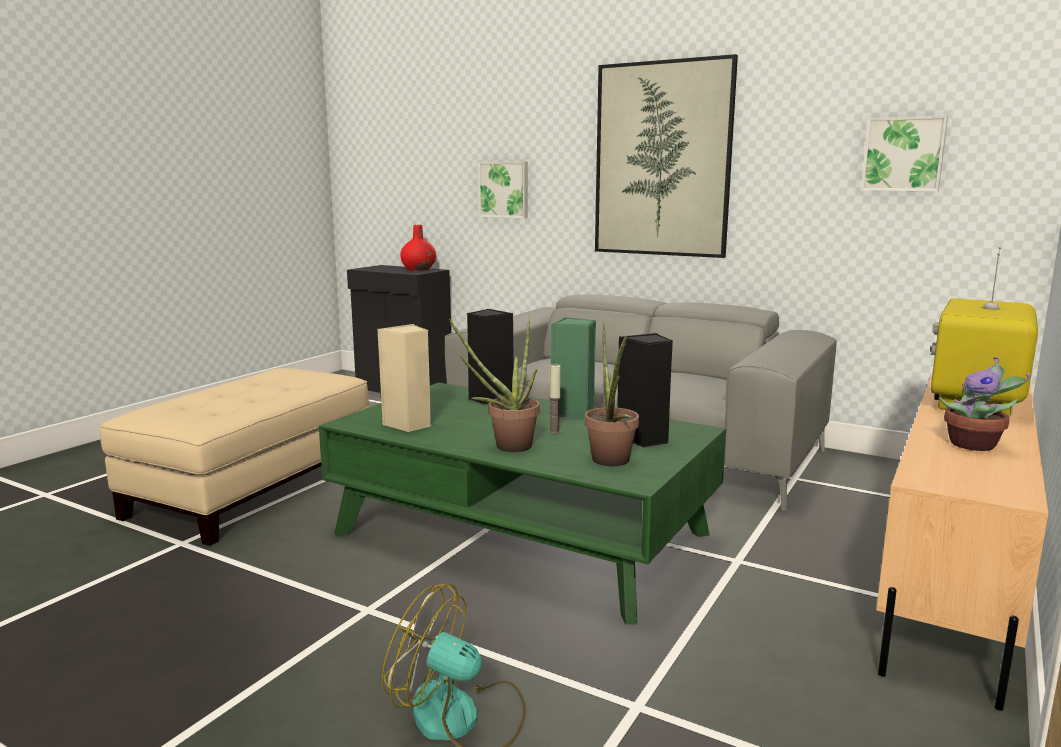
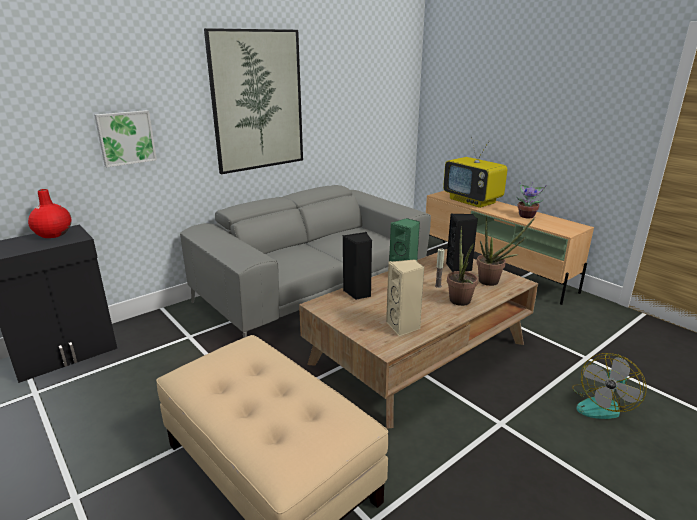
camera: 70 degrees left, 10 degrees up
(522, 534) = (420, 352): green coffee table -> brown coffee table
(903, 154) = (372, 90): picture -> none

